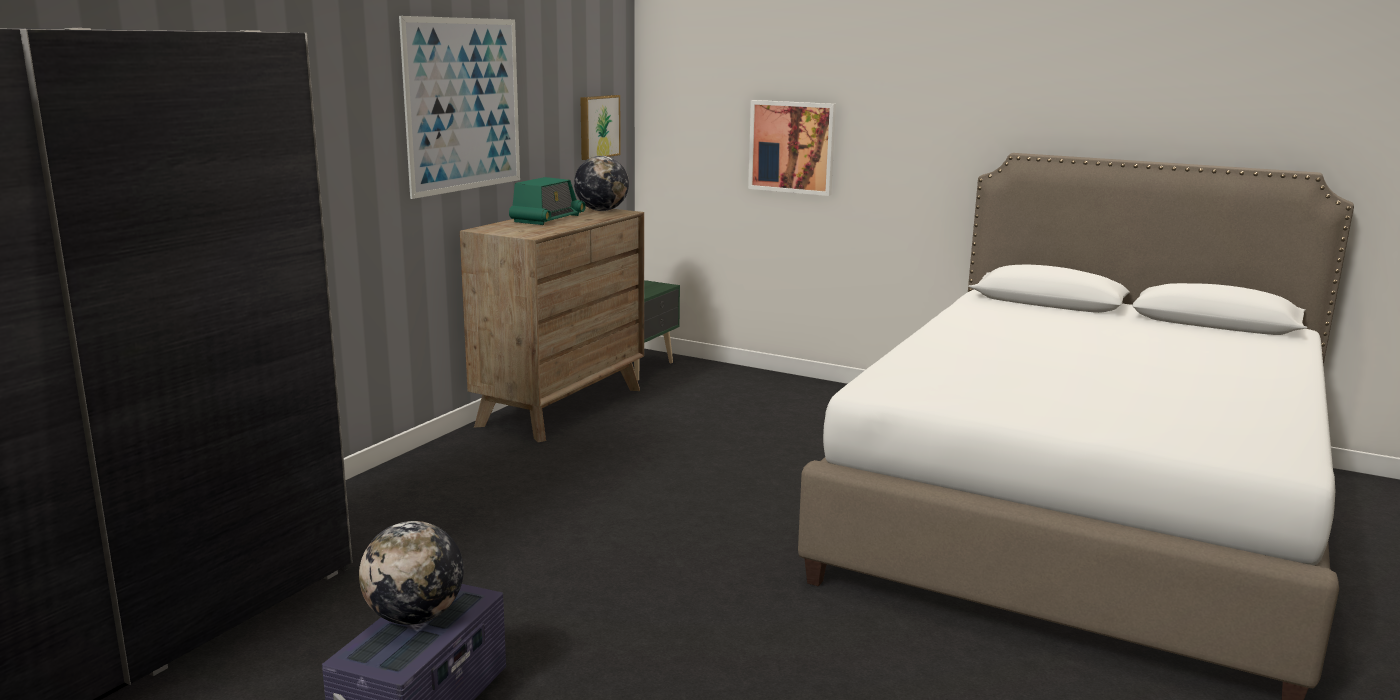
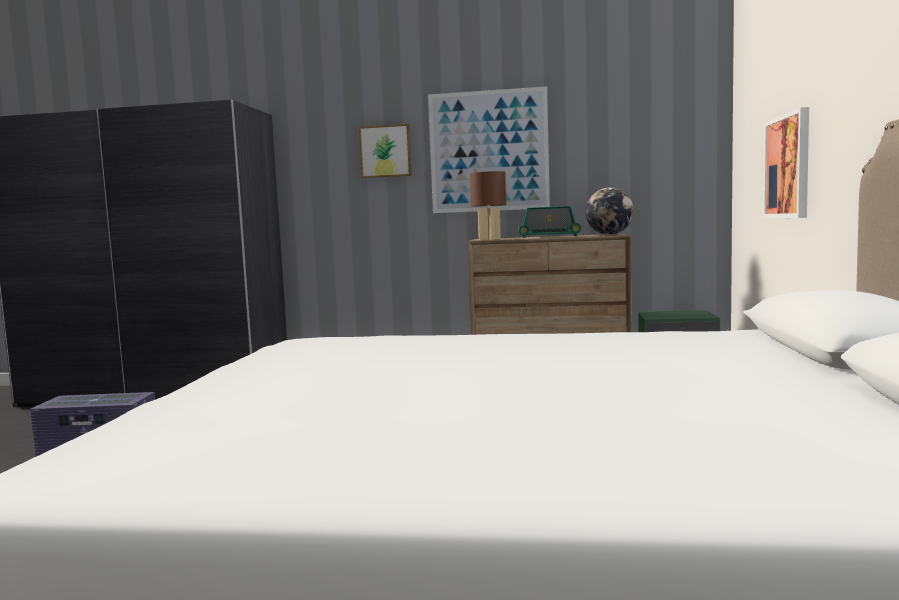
camera: 70 degrees right, 10 degrees down
(415, 617) = (104, 397): globe -> none
(520, 232) = (490, 239): none -> brown table lamp
(598, 126) = (664, 169): picture -> picture (386, 151)

